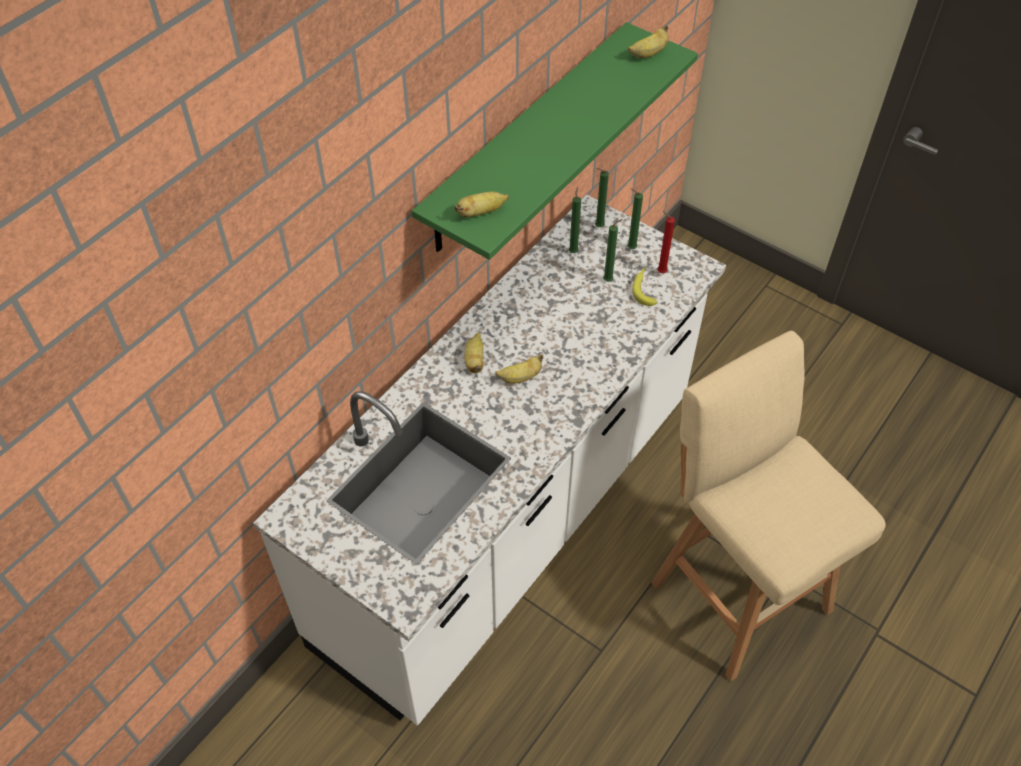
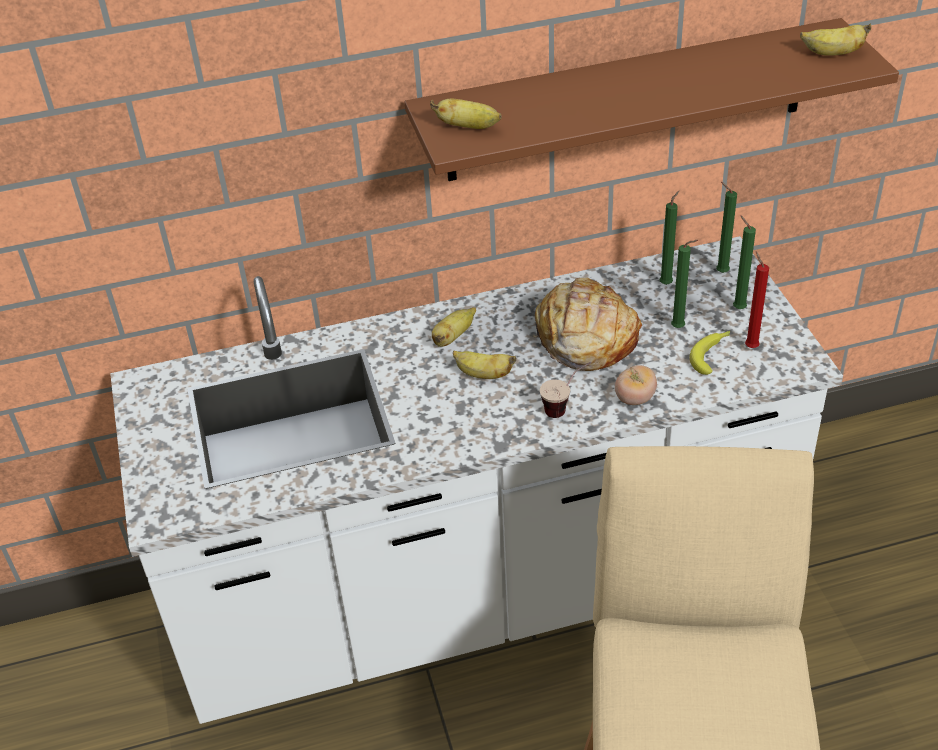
camera: 40 degrees right, 10 degrees down
(526, 139) = (627, 101): green shelf -> brown shelf
(559, 317) = (585, 338): none -> bread
(592, 372) = (566, 407): none -> cup
(626, 344) = (635, 398): none -> tomato

